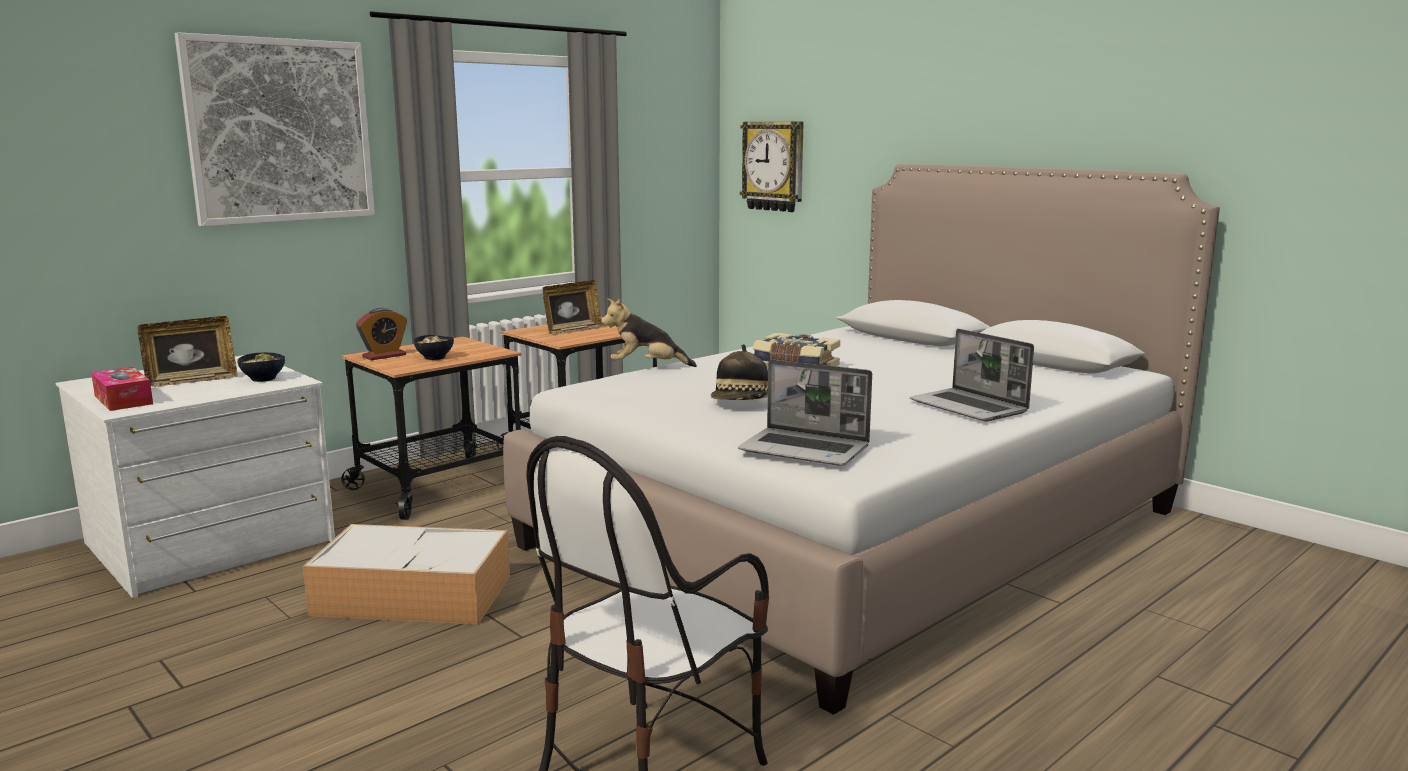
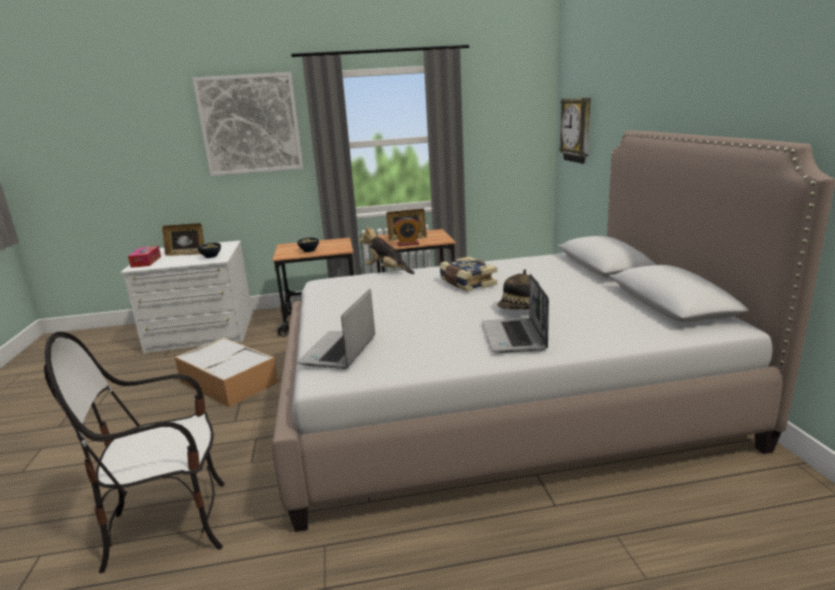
camera: 35 degrees right, 5 degrees up
(384, 356) = (291, 247): alarm clock -> alarm clock (408, 244)
(742, 403) = (380, 307): hat -> hat (519, 310)
(806, 450) = (339, 351): laptop -> laptop turned 45 degrees clockwise

